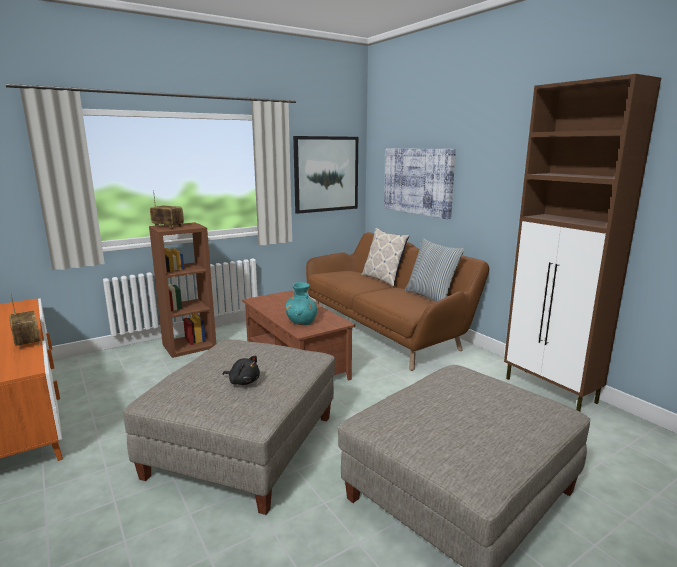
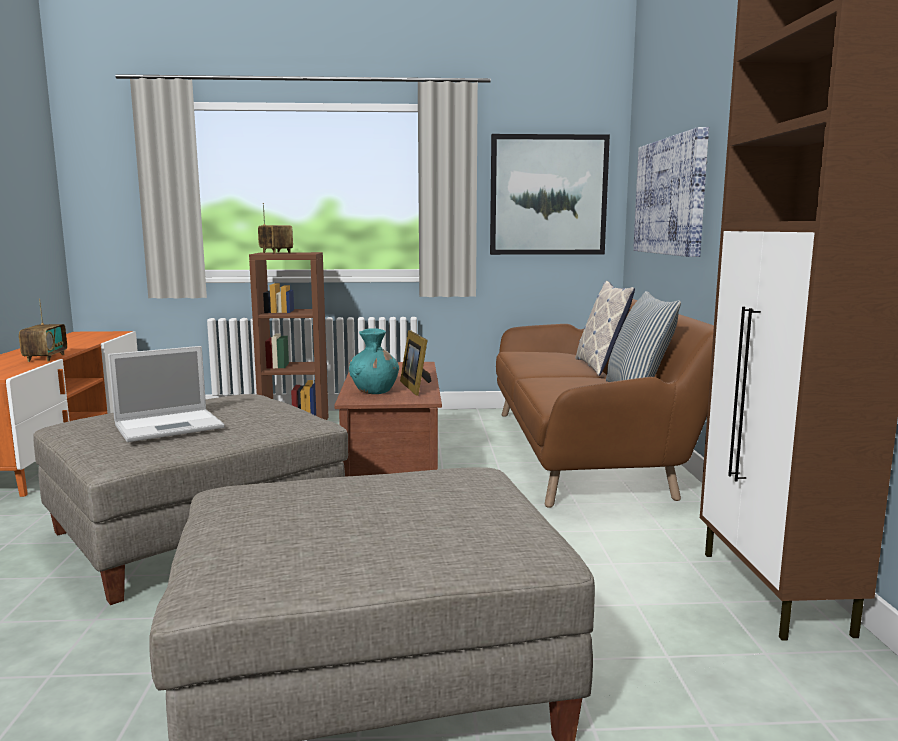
camera: 30 degrees right, 5 degrees down
(243, 381) = (171, 426): black plush toy -> laptop
(320, 314) = (416, 387): none -> picture frame

